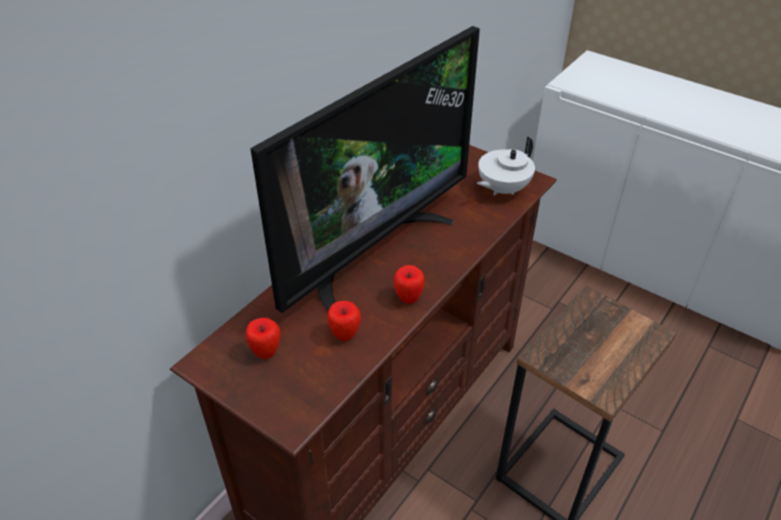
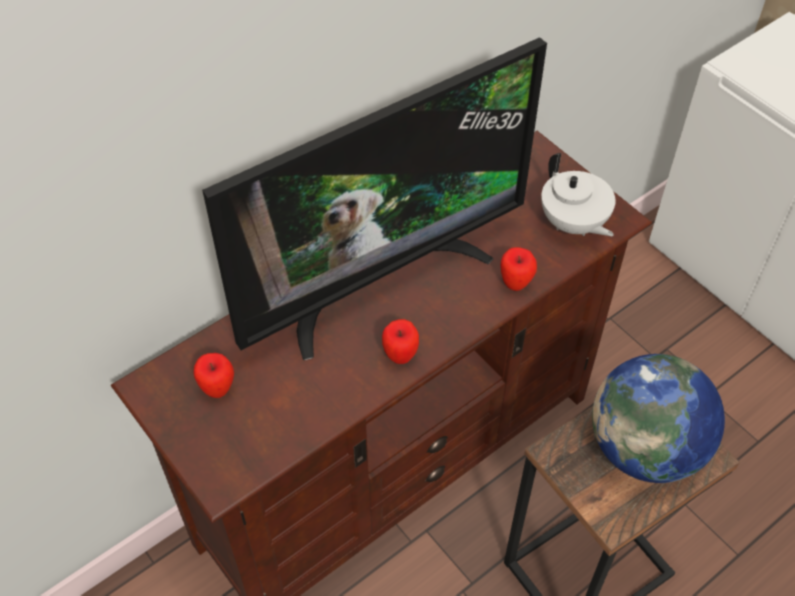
camera: 15 degrees right, 10 degrees up
(345, 334) = (311, 387): apple -> apple (515, 283)
(502, 189) = (573, 224): white teapot -> white teapot turned 90 degrees counterclockwise
(606, 338) = (645, 449): none -> globe

